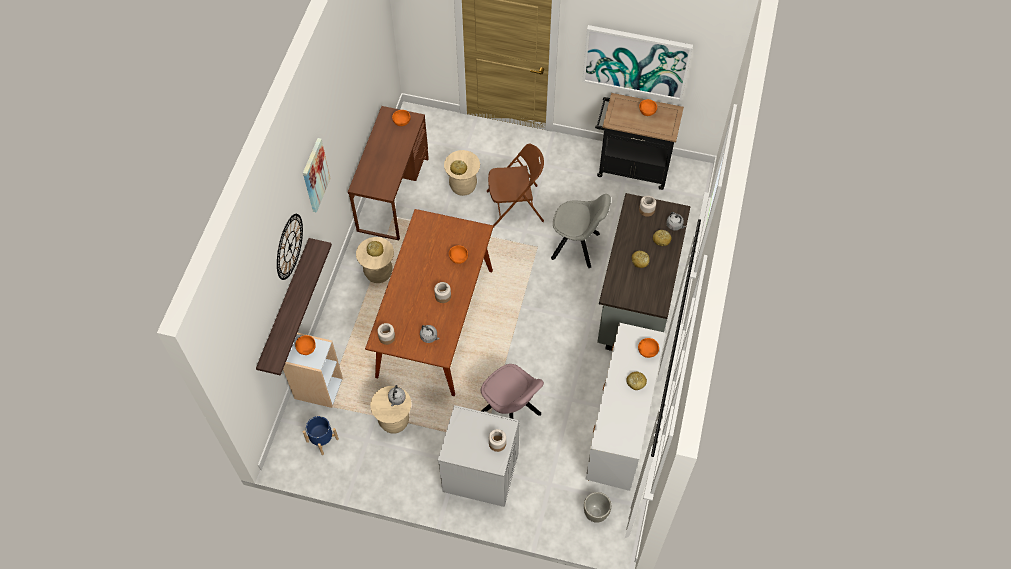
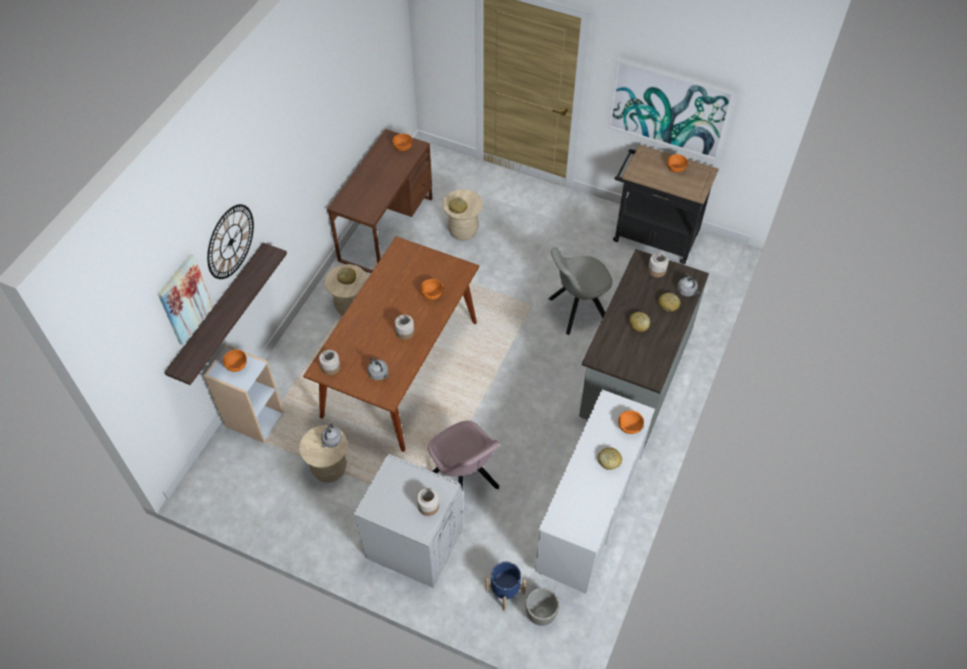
camera: 10 degrees right, 5 degrees down
(315, 175) = (278, 170): picture -> picture (184, 299)
(322, 440) = (244, 477): blue planter -> blue planter (505, 591)
(515, 206) = (515, 259): brown chair -> none
(577, 246) = (576, 310): grey chair -> grey chair turned 135 degrees clockwise

